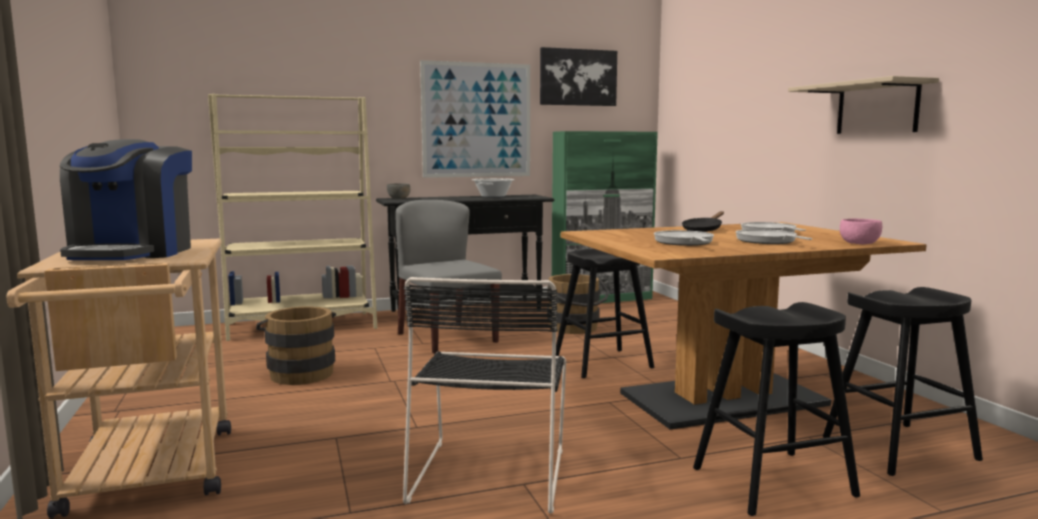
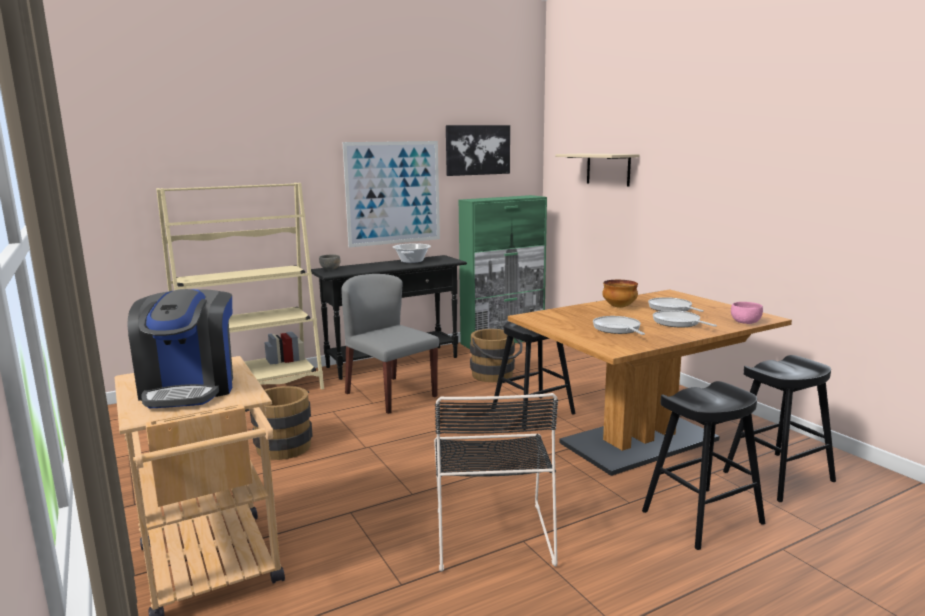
camera: 10 degrees left, 5 degrees up
(703, 230) = (618, 307): black frying pan -> bowl
(877, 108) = (745, 201): beige shelf -> beige shelf (608, 169)

